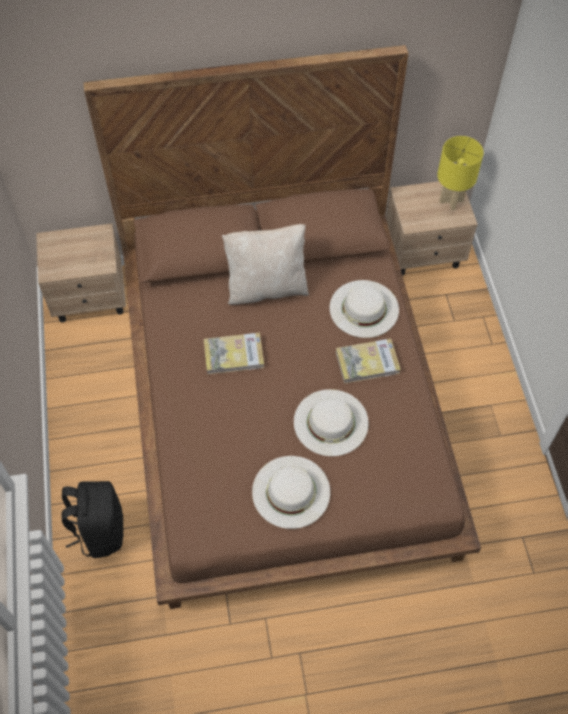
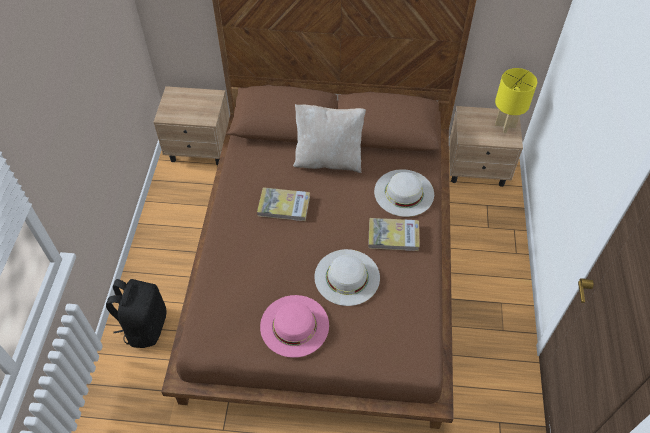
camera: 15 degrees right, 5 degrees down
(291, 491) = (294, 325): white hat -> pink hat

